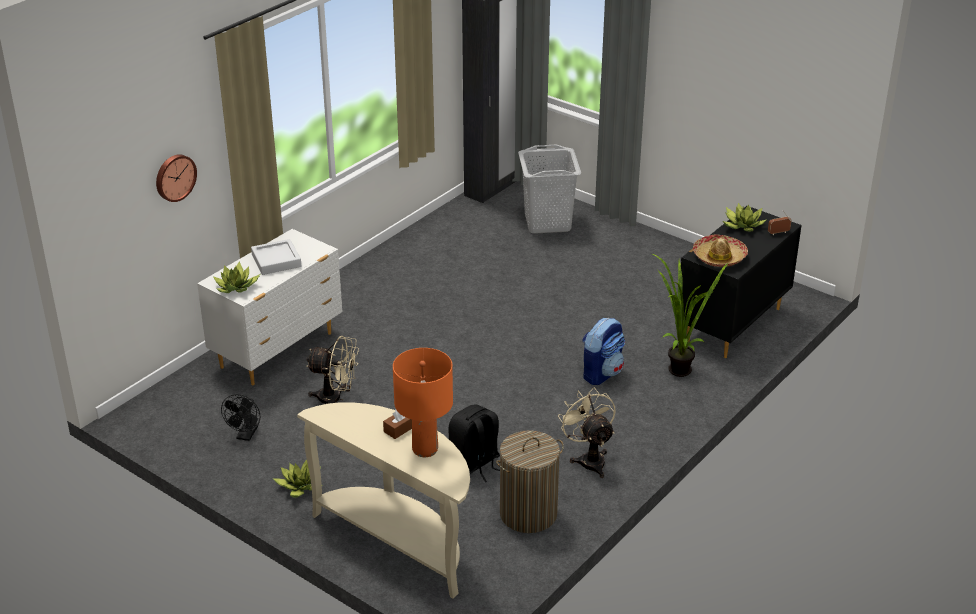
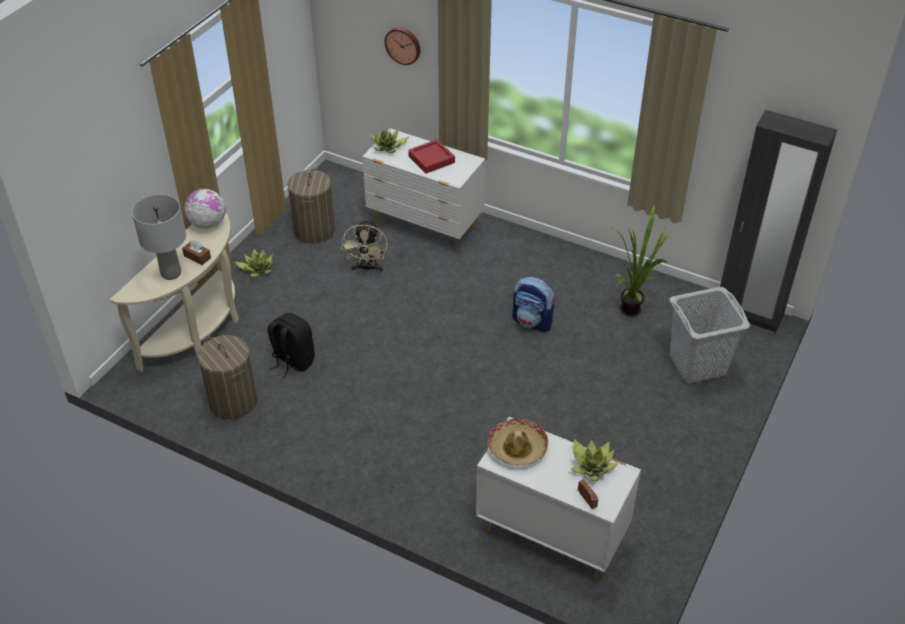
camera: 80 degrees right, 10 degrees up
(246, 435) = (314, 230): black fan -> laundry basket
(276, 261) = (431, 159): grey tray -> red tray
(338, 419) = (208, 224): none -> globe
(425, 450) = (170, 273): orange table lamp -> grey table lamp
(589, 459) = (308, 434): beige fan -> none
(601, 373) = (438, 432): backpack -> backpack (533, 322)
(676, 367) = (460, 489): potted plant -> potted plant (634, 308)
(731, 325) = (550, 534): black dresser -> white dresser

